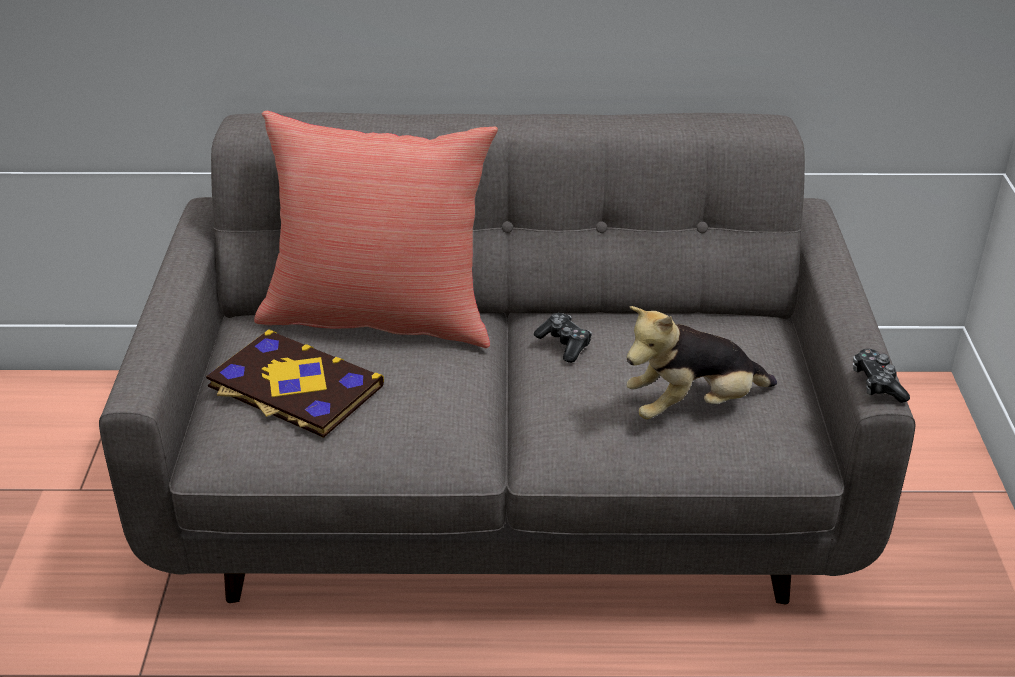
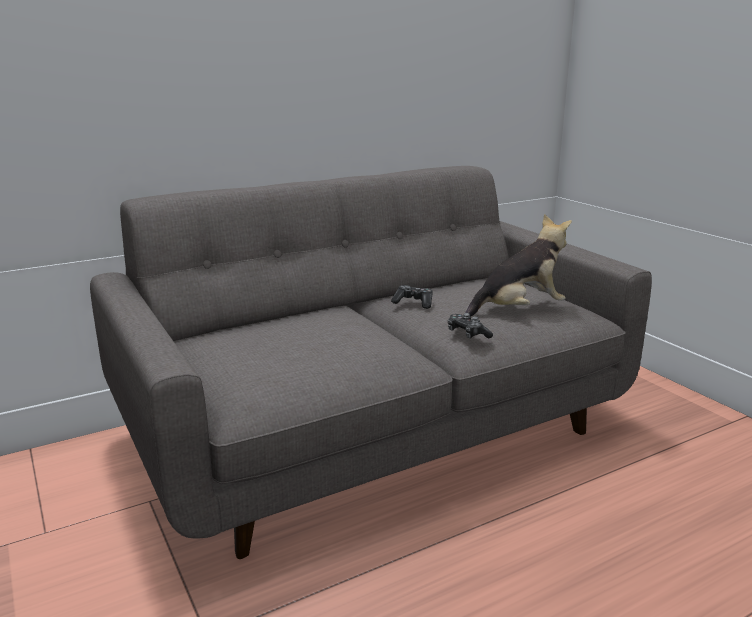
camera: 30 degrees left, 15 degrees down
(294, 388) = (264, 358): book -> none
(379, 316) = (279, 317): red pillow -> none
(693, 407) = (518, 310): plush toy -> plush toy turned 150 degrees counterclockwise
(877, 384) = (619, 264): game controller -> game controller (467, 334)

